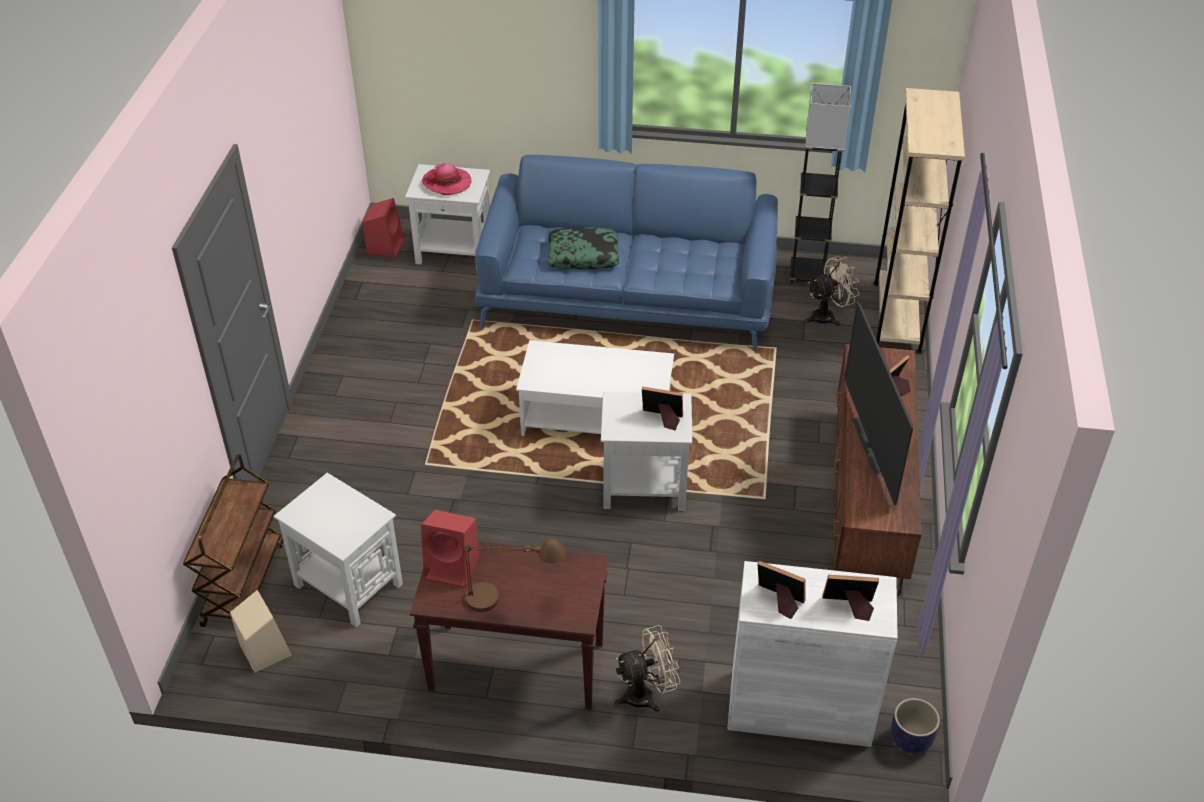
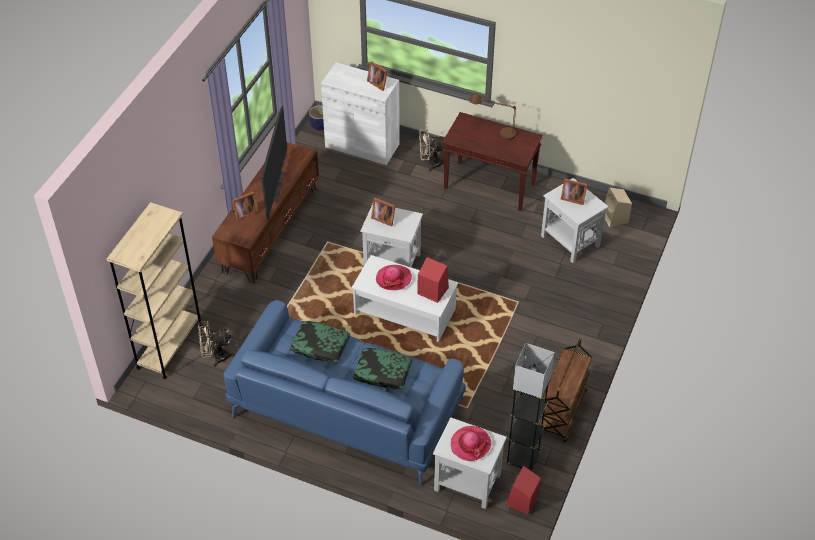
camera: 165 degrees left, 5 degrees up
(243, 582) = (627, 253): brown cart -> brown cart (562, 412)
(453, 567) = (518, 150): red speaker -> red speaker (432, 290)
(616, 376) = (393, 278): none -> hat
(678, 269) = (320, 346): none -> pillow
(807, 274) = (208, 397): grey floor lamp -> grey floor lamp (522, 458)
(849, 607) = (348, 75): picture frame -> picture frame (572, 198)

